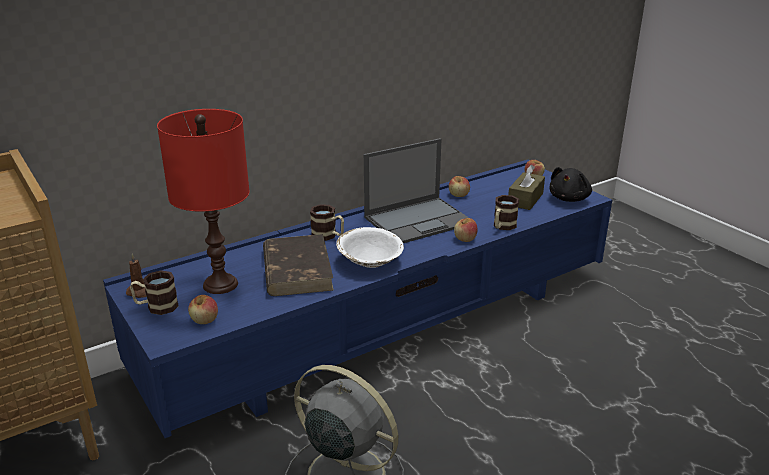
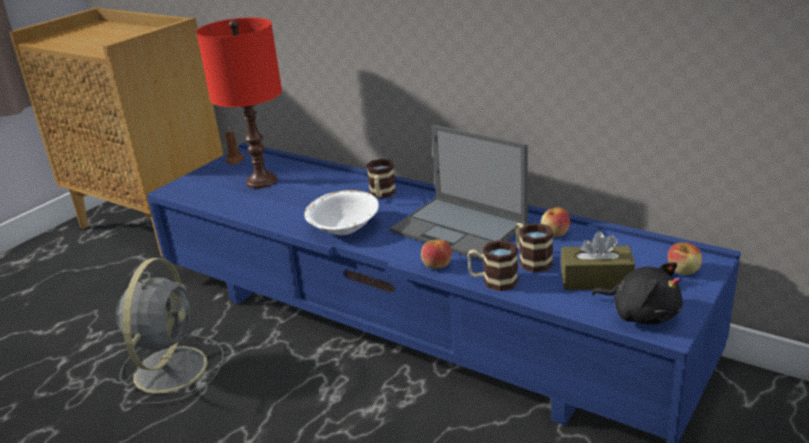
camera: 70 degrees right, 0 degrees up
(156, 307) = (217, 172): mug -> mug (531, 260)
(204, 320) = (204, 193): apple -> none
(297, 269) = (306, 201): brown book -> none
(569, 198) = (641, 314): black plush toy -> black plush toy turned 150 degrees counterclockwise

